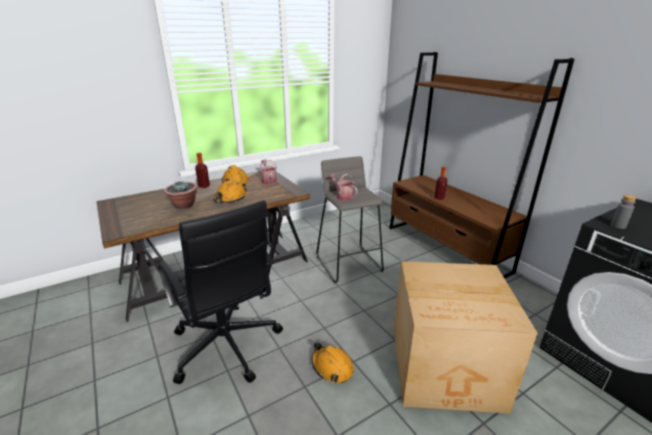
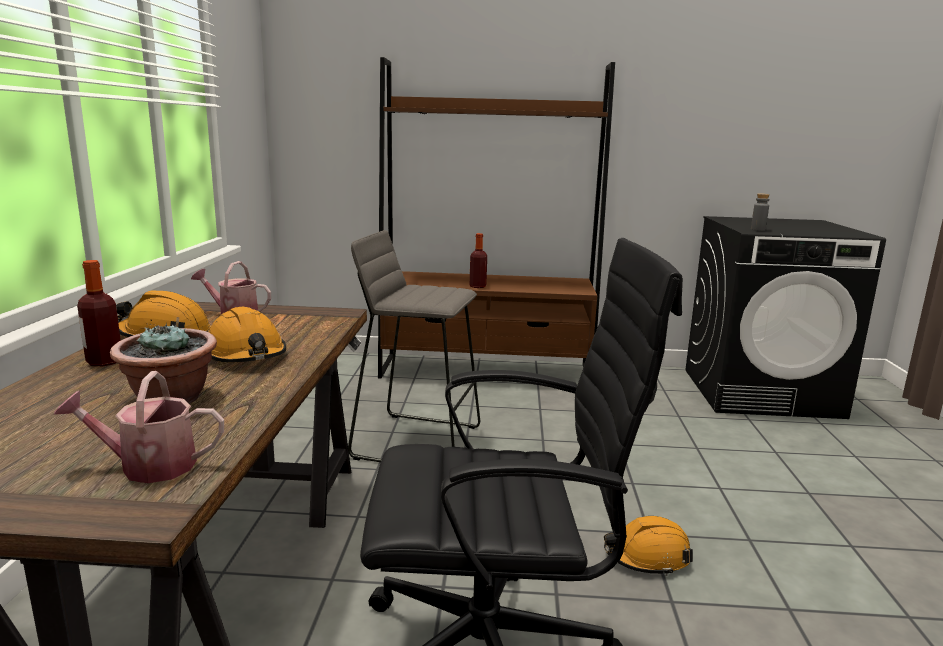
camera: 55 degrees left, 10 degrees down
(343, 196) = (421, 299): watering can -> watering can (148, 466)
(446, 368) = (712, 474): cardboard box -> none

